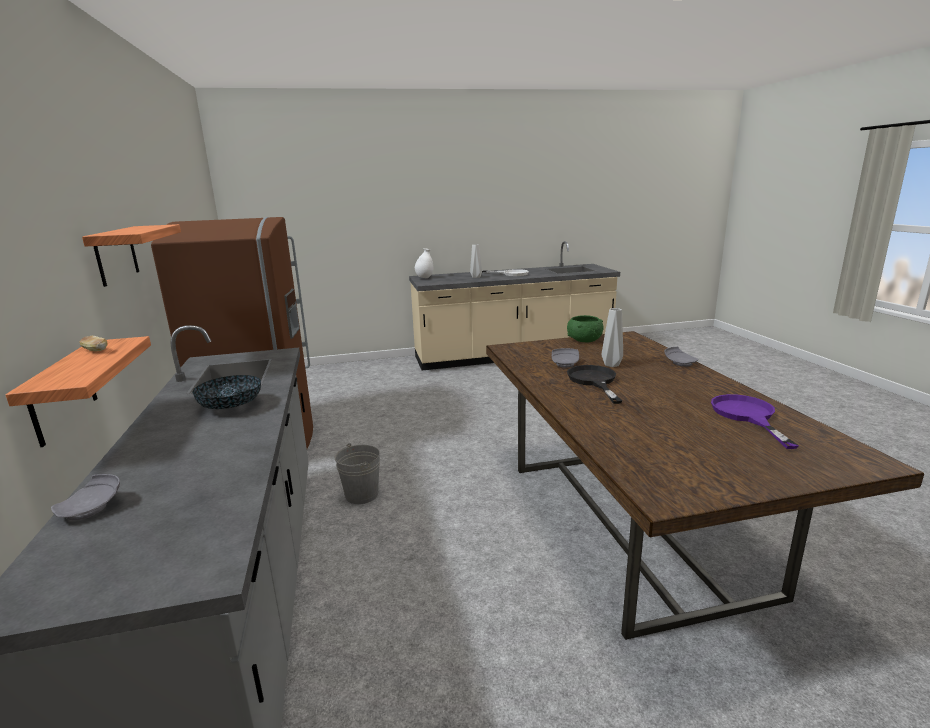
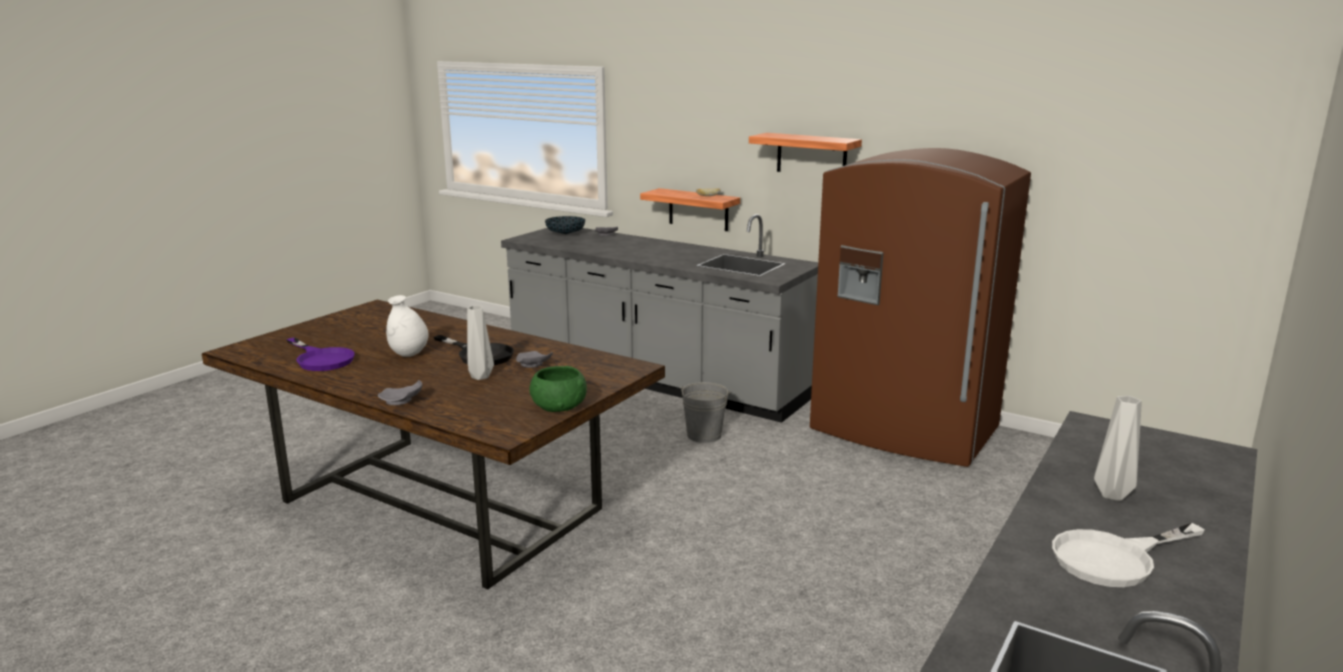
camera: 135 degrees right, 0 degrees up
(231, 406) = (672, 257): bowl -> bowl (565, 234)
(424, 278) = (1190, 449): white vase -> white vase (409, 354)

